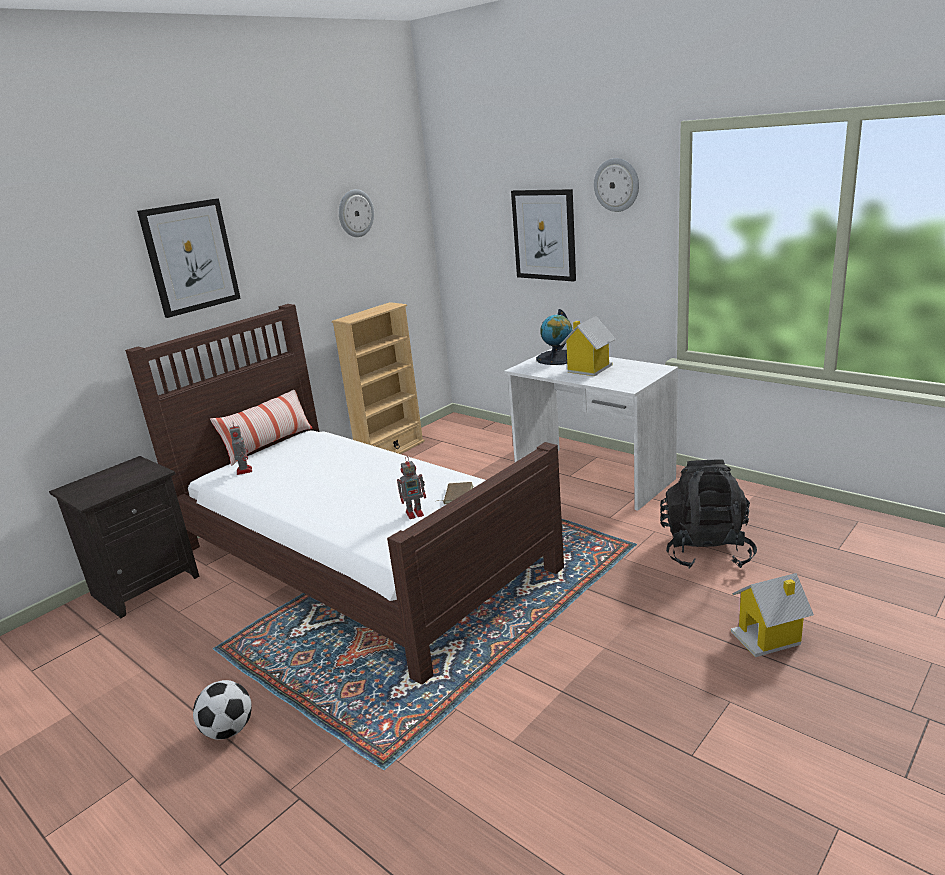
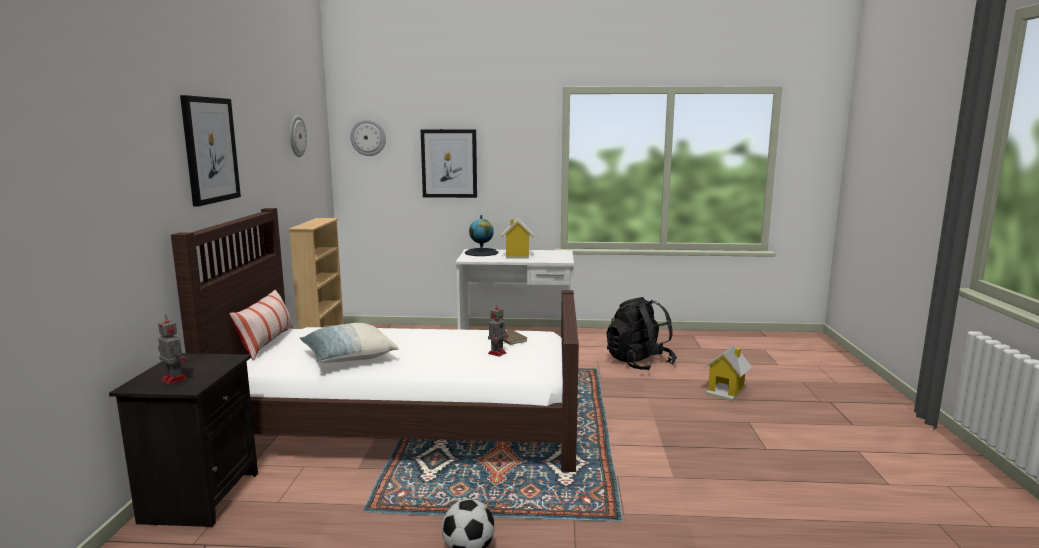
camera: 40 degrees left, 10 degrees down
(244, 470) = (280, 359): toy robot -> toy robot (173, 379)
(290, 483) = (348, 357): none -> pillow
(617, 185) = (513, 127): wall clock -> wall clock (368, 137)

